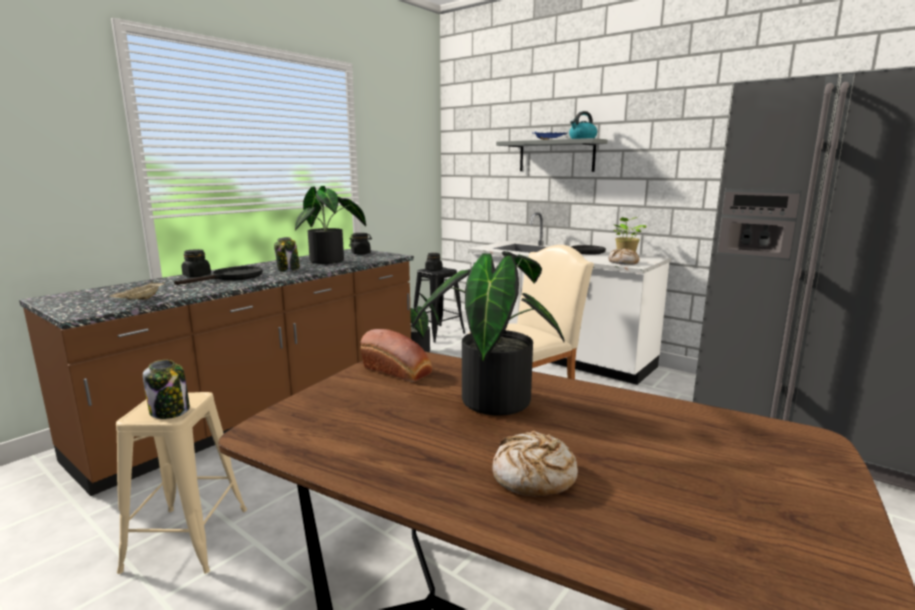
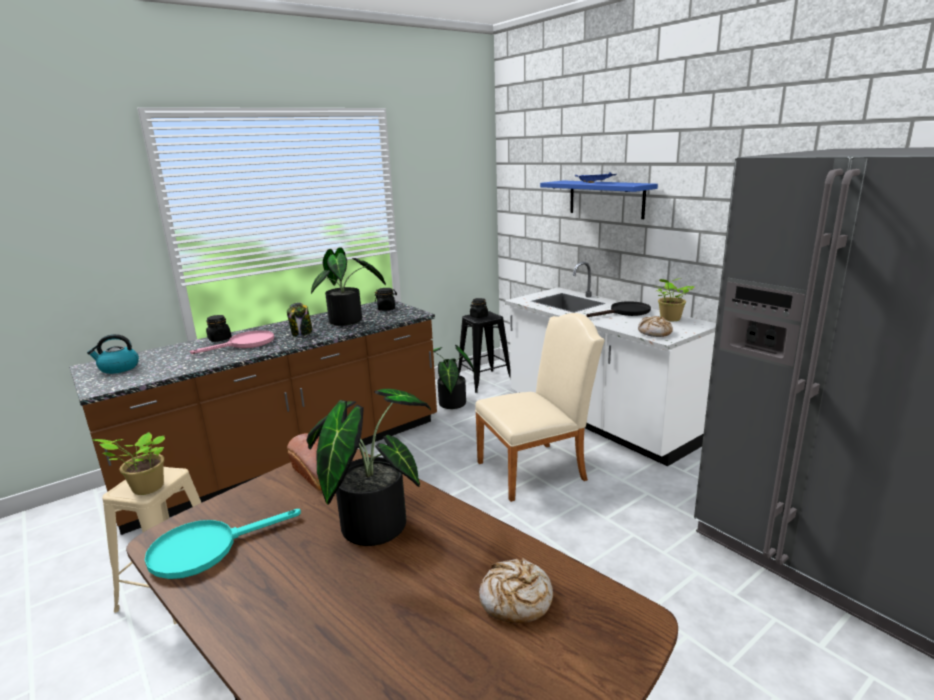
camera: 15 degrees right, 5 degrees up
(140, 300) = (153, 374): beige tray -> none
(170, 411) = (145, 488): jar -> potted plant
(232, 277) = (245, 344): black frying pan -> pink frying pan
(323, 435) = (206, 548): none -> turquoise frying pan
(533, 476) = (334, 625): bread -> bread (516, 600)
(556, 156) = (606, 199): grey shelf -> blue shelf
(582, 139) = (627, 184): kettle -> kettle (118, 368)

